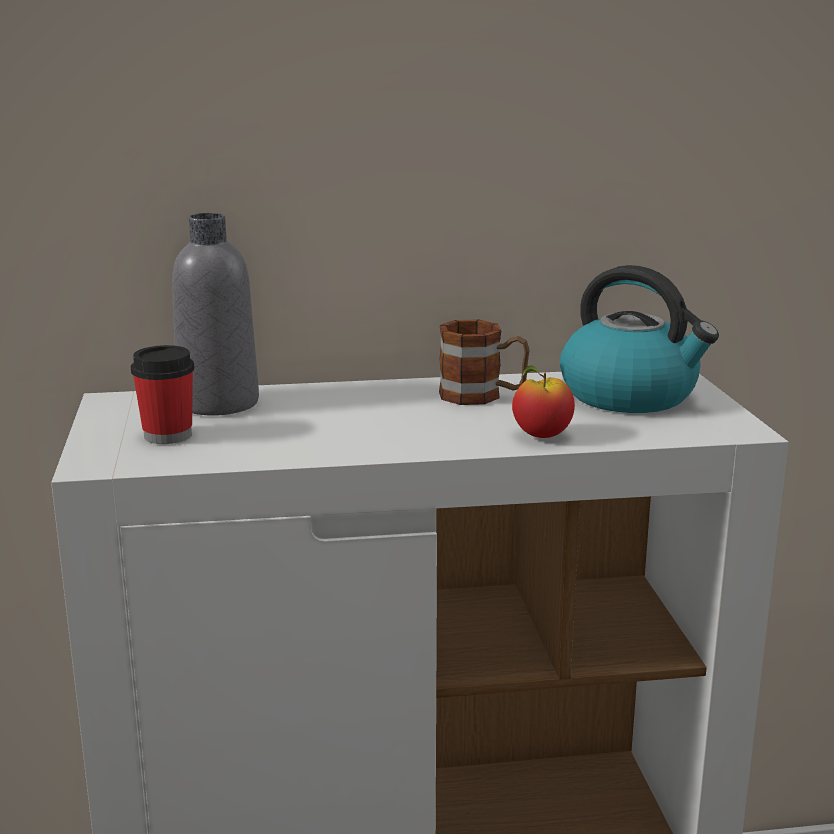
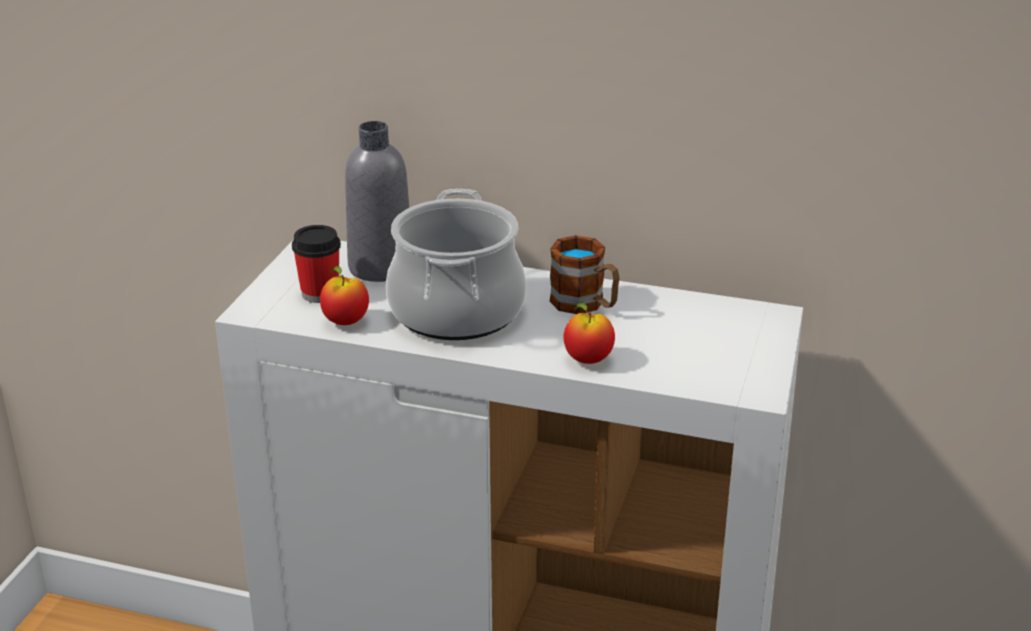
camera: 25 degrees right, 10 degrees up
(227, 453) = (345, 322): none -> apple
(351, 423) = (457, 312): none -> cooking pot
(631, 395) = (708, 332): kettle -> none

